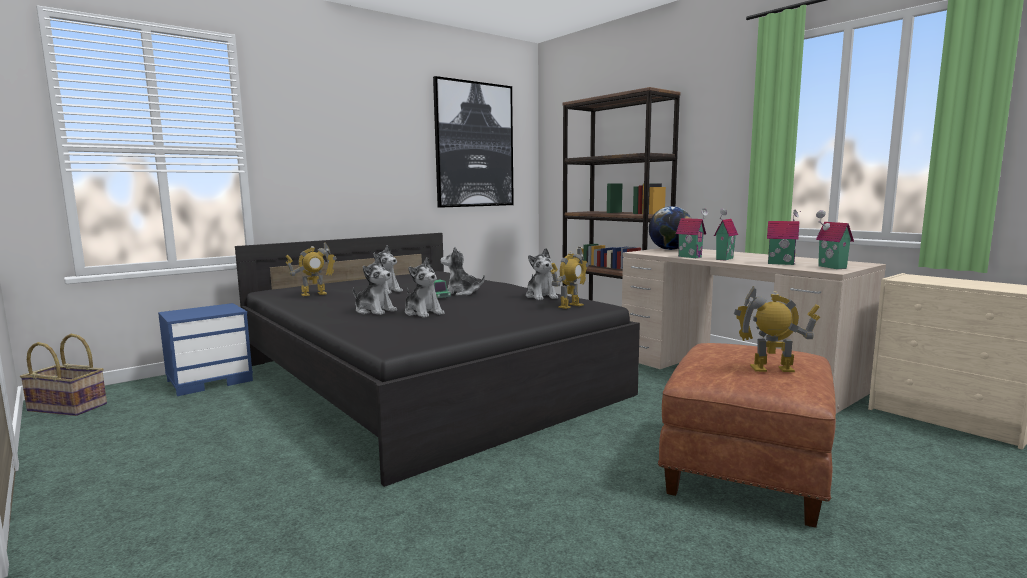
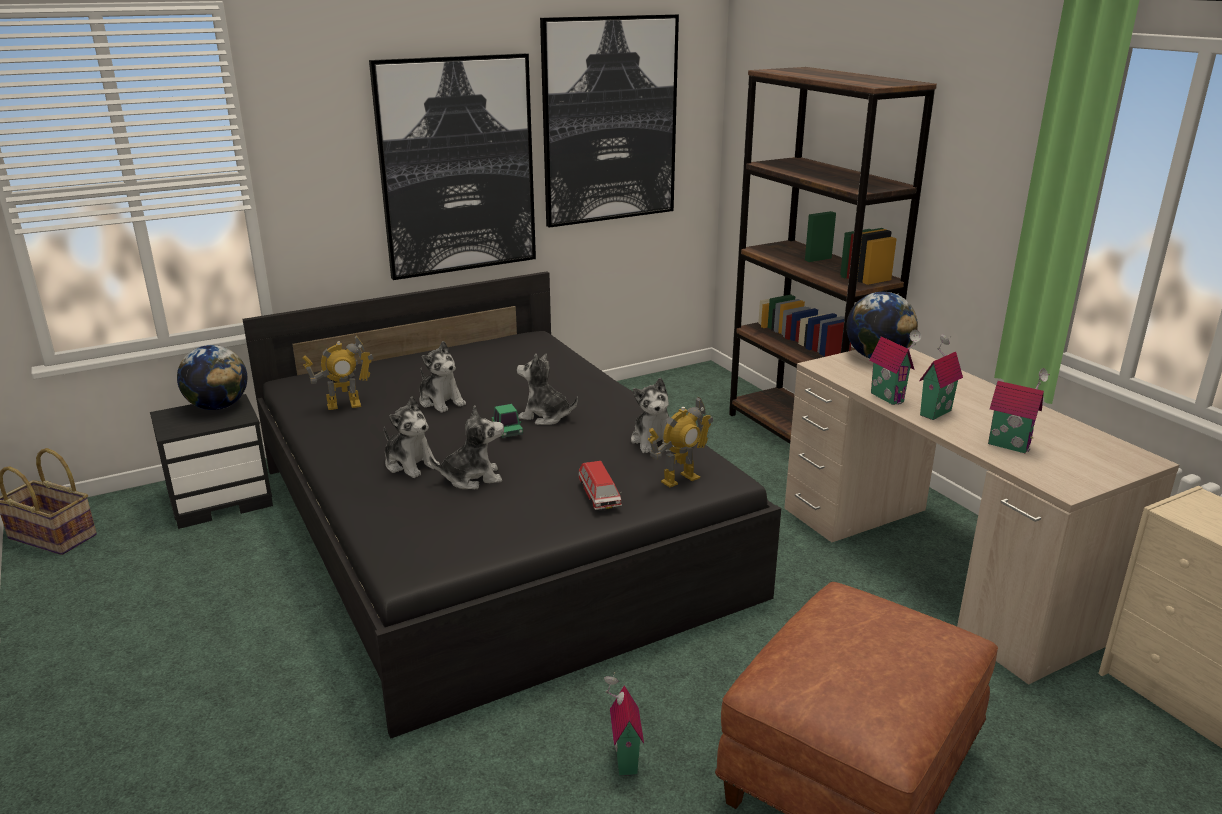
camera: 10 degrees right, 15 degrees up
(211, 380) = (222, 499): blue nightstand -> black nightstand
(213, 307) = (218, 407): none -> globe
(382, 162) = (457, 166): none -> picture
(423, 313) = (472, 478): plush toy -> plush toy turned 75 degrees counterclockwise
(519, 314) = (599, 497): none -> toy car
(772, 369) = (875, 687): toy robot -> none
(830, 267) = (1074, 472): toy house -> toy house (623, 759)

